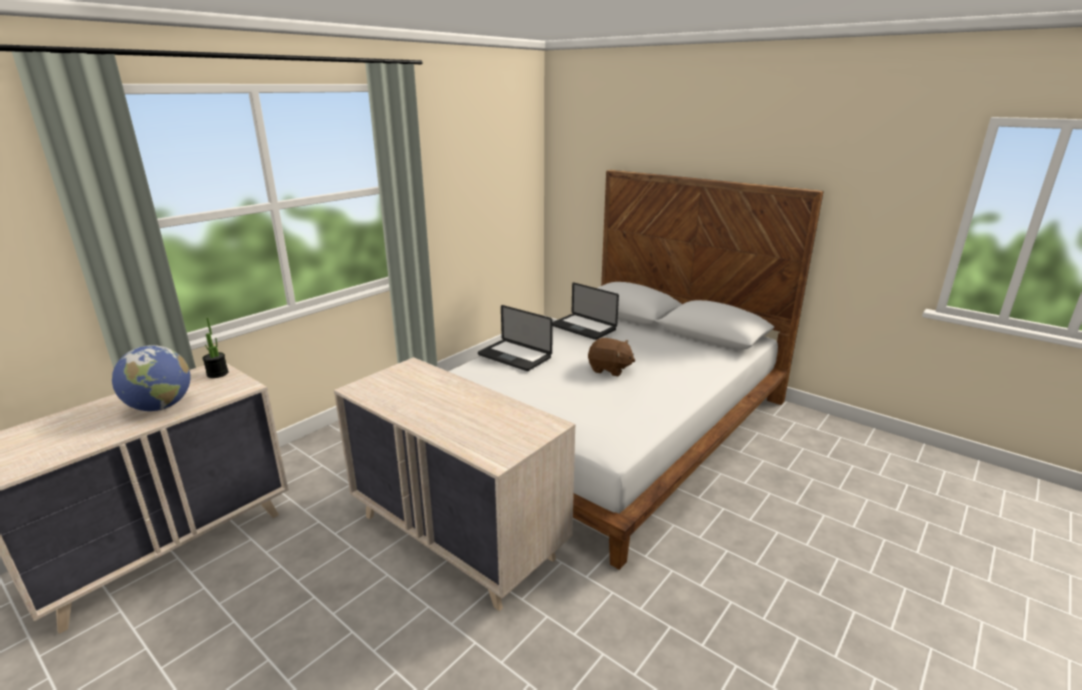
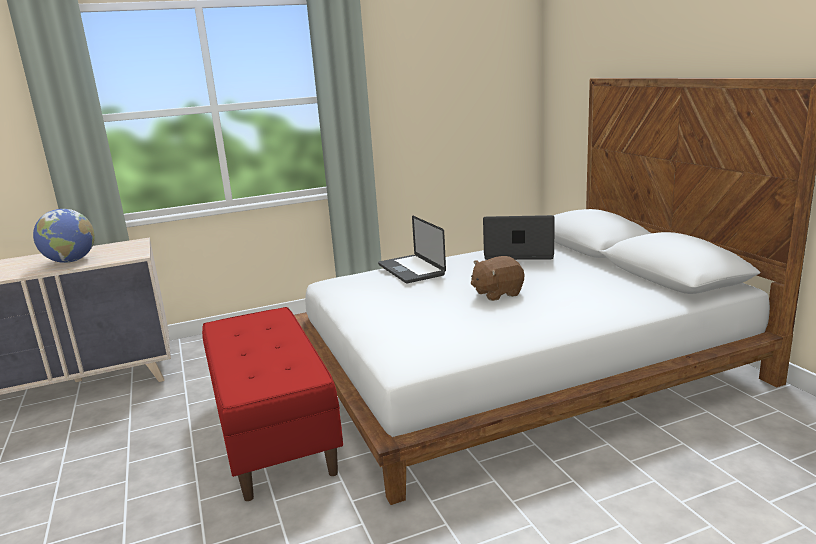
camera: 30 degrees right, 5 degrees down
(217, 374) = (133, 245): potted plant -> none
(458, 537) = (274, 433): beige dresser -> red bench
(583, 328) = (519, 254): laptop -> laptop turned 120 degrees clockwise
(609, 369) = (497, 293): brown plush toy -> brown plush toy turned 105 degrees clockwise

